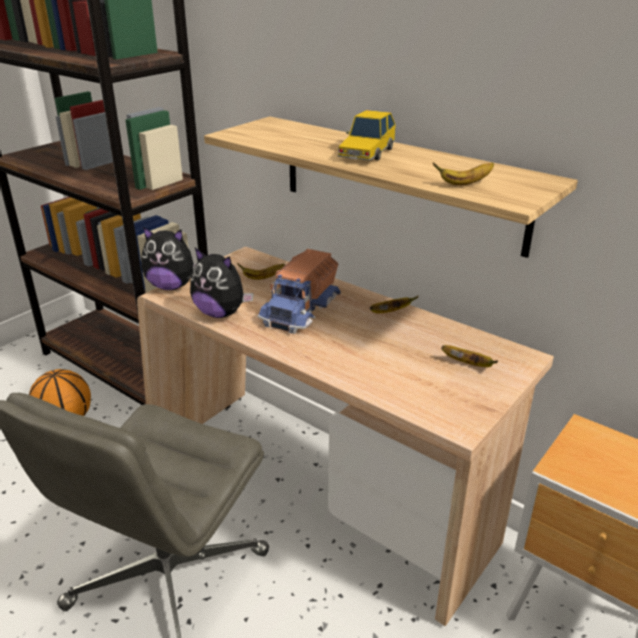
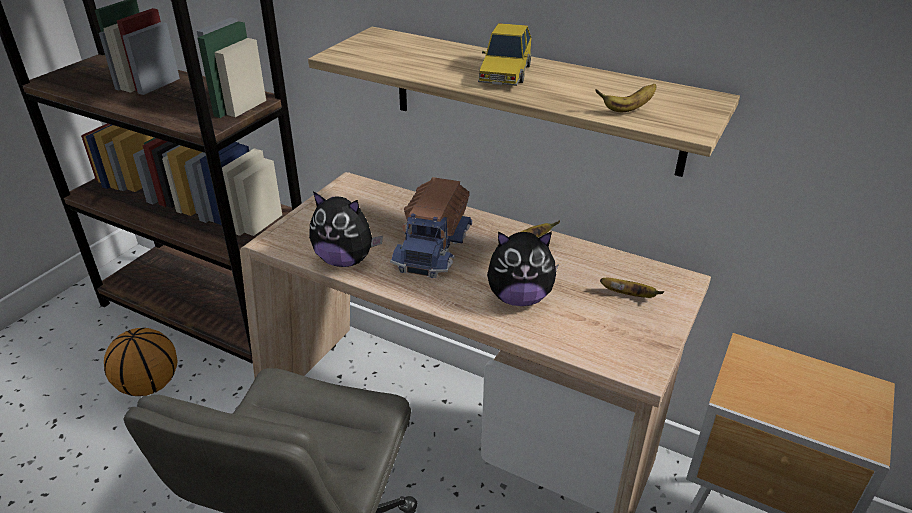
camera: 10 degrees left, 5 degrees up
(171, 286) = (277, 231): plush toy -> plush toy (519, 298)
(262, 278) = (378, 211): banana -> none

